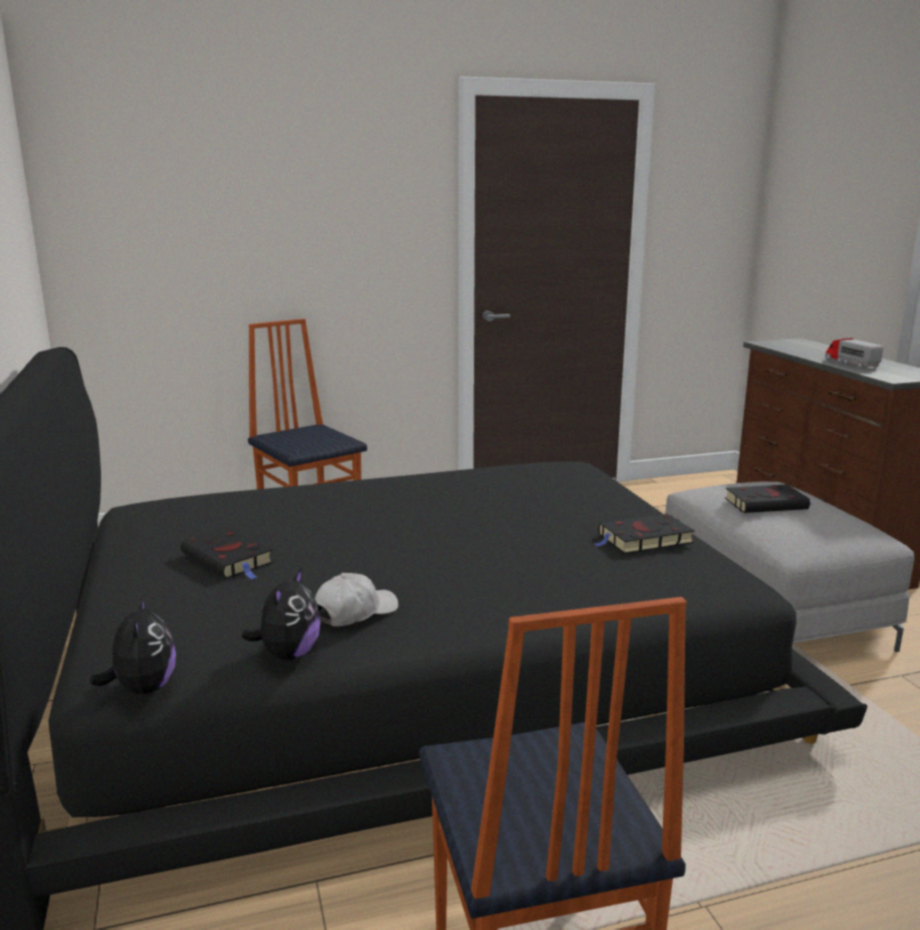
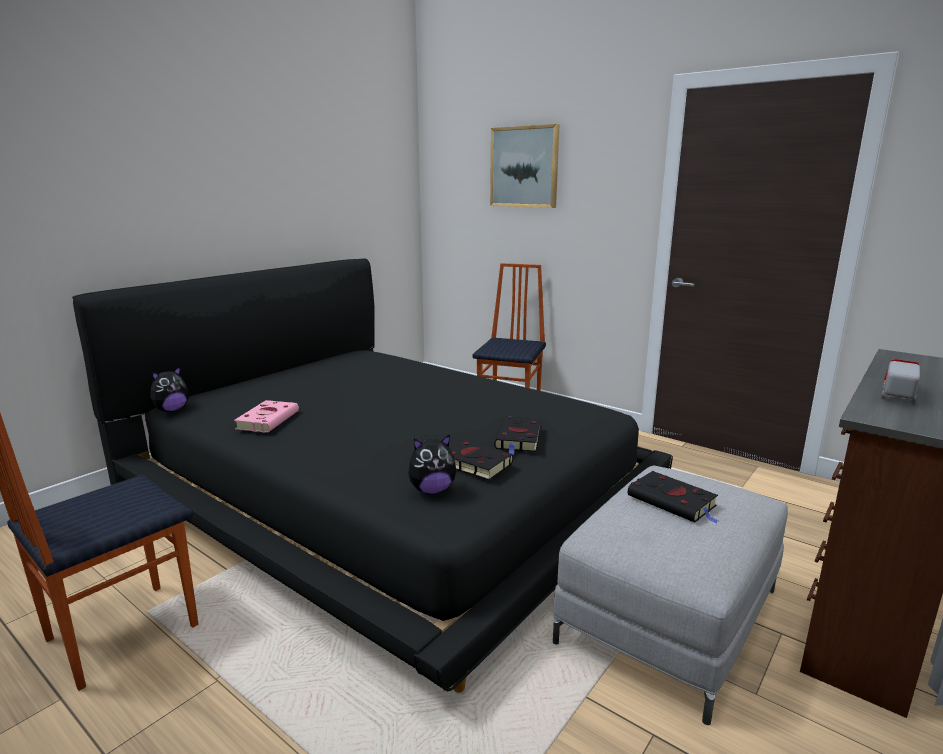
camera: 55 degrees right, 0 degrees up
(229, 559) = (307, 381): black book -> black book (518, 439)
(257, 181) = (524, 167): none -> picture
(288, 654) = (217, 422): plush toy -> plush toy (432, 490)
(355, 612) = (268, 419): white cap -> pink book

